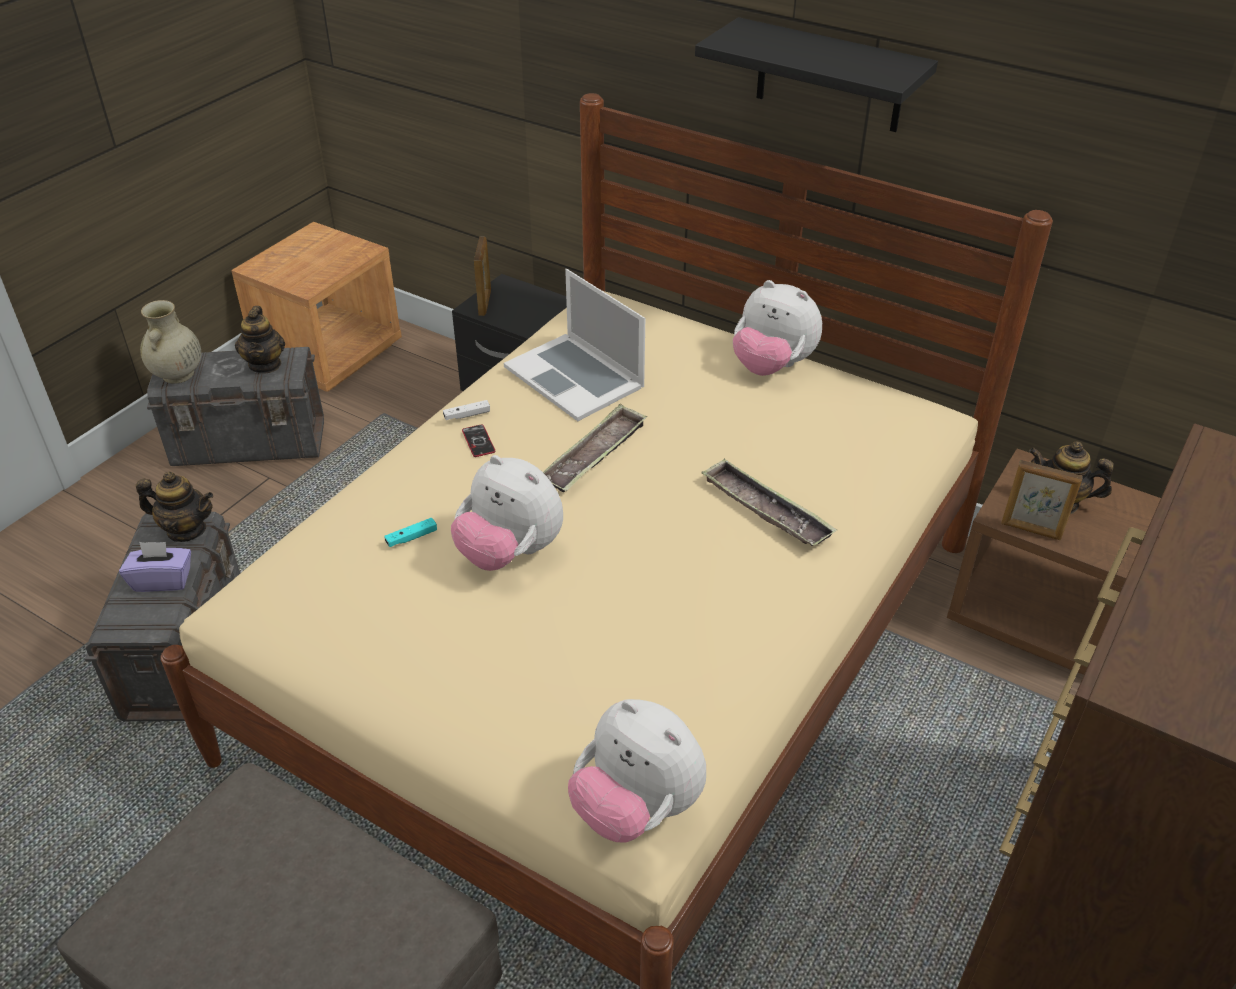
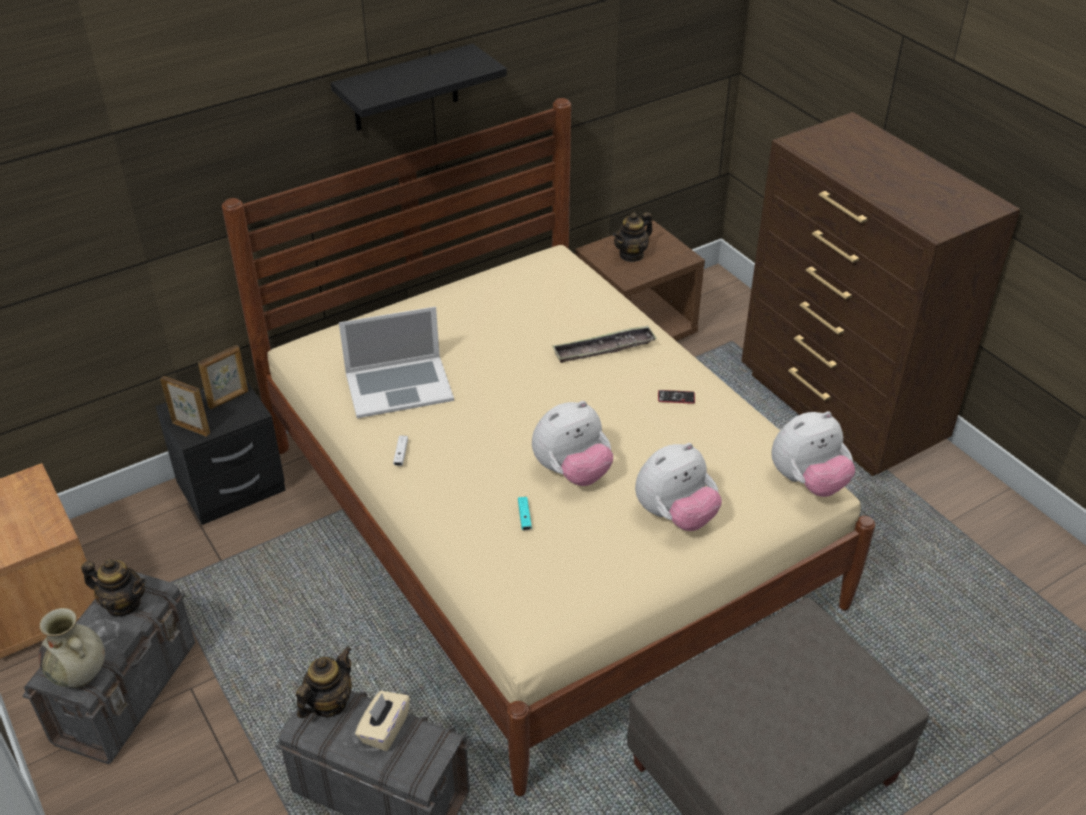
camera: 65 degrees left, 0 degrees up
(163, 580) = (384, 730): purple tissue box -> beige tissue box
(478, 441) = (439, 456): phone -> phone (676, 397)
(594, 455) = (498, 403): tray -> none
(772, 366) = (458, 296): plush toy -> plush toy (675, 516)
(1031, 530) = (647, 274): picture frame -> picture frame (229, 399)

